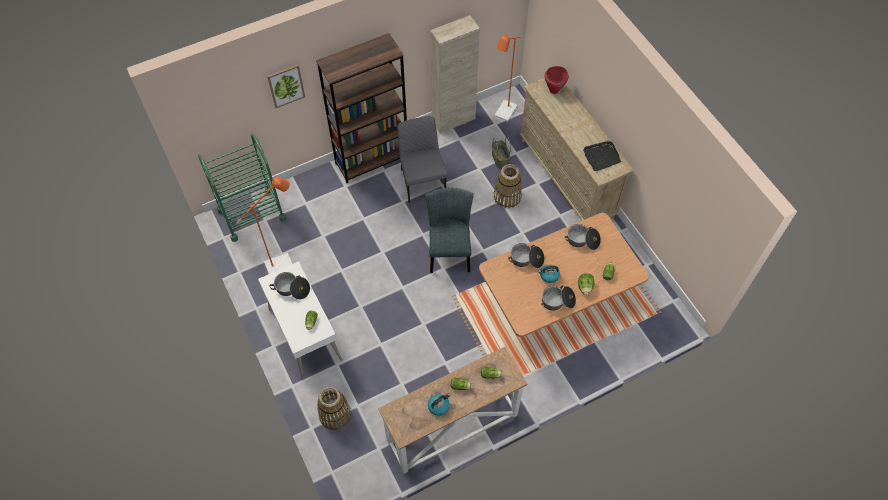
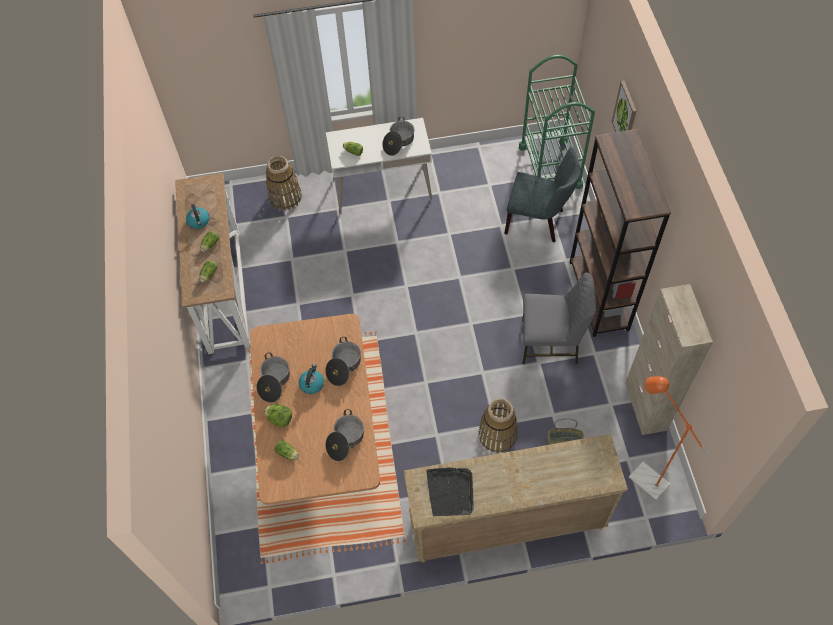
camera: 110 degrees right, 0 degrees up
(283, 262) = (477, 184): orange floor lamp -> none
(449, 250) = (438, 345): grey chair -> grey chair (538, 221)
(553, 90) = (592, 471): red cooking pot -> none

